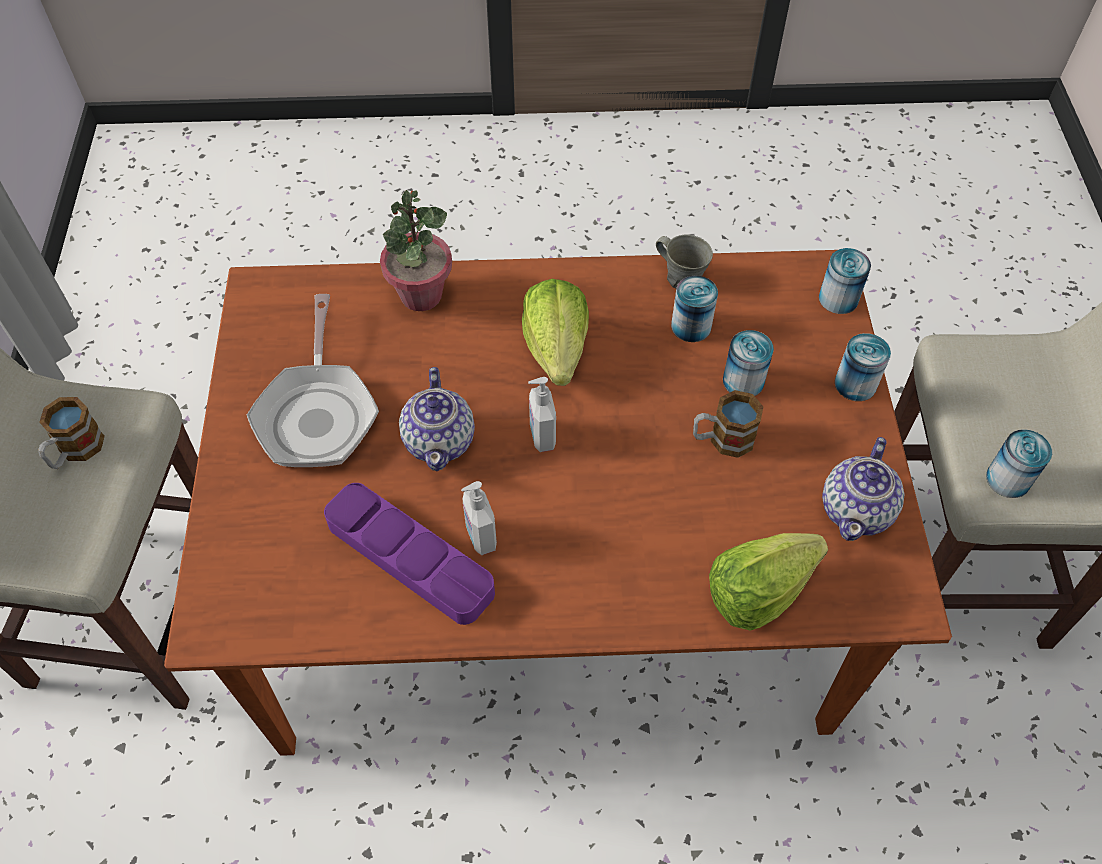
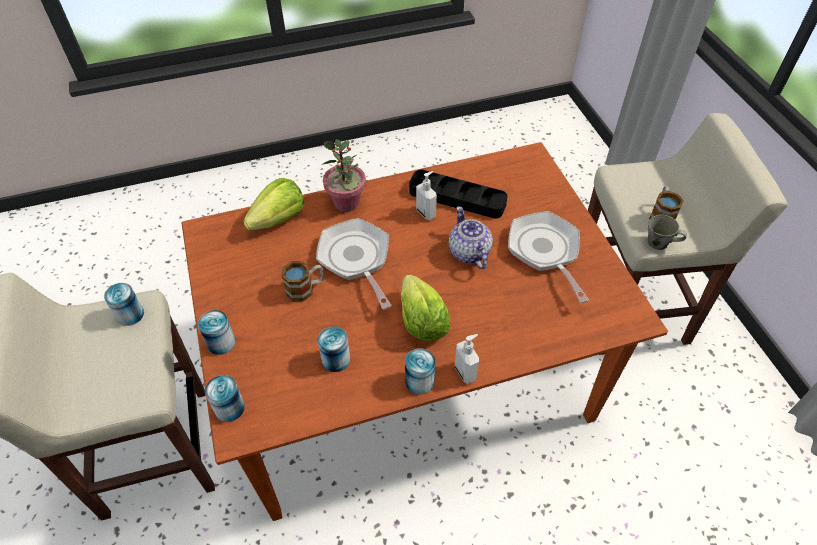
camera: 165 degrees right, 5 degrees down
(410, 557) = (457, 198): purple tray -> black tray
(421, 295) = (528, 339): potted plant -> potted plant (347, 203)
(541, 436) = (412, 267): soap dispenser -> soap dispenser (466, 372)
(630, 472) = (356, 259): none -> frying pan
(681, 277) = (349, 398): grey mug -> grey mug (659, 243)
(743, 381) = (296, 328): can -> can (419, 381)
(857, 510) = (225, 267): teapot -> none

